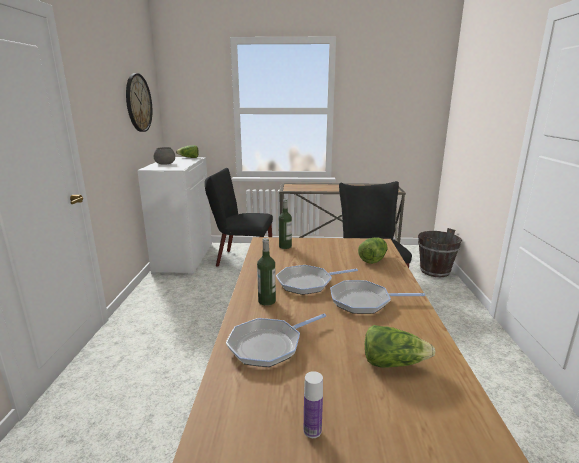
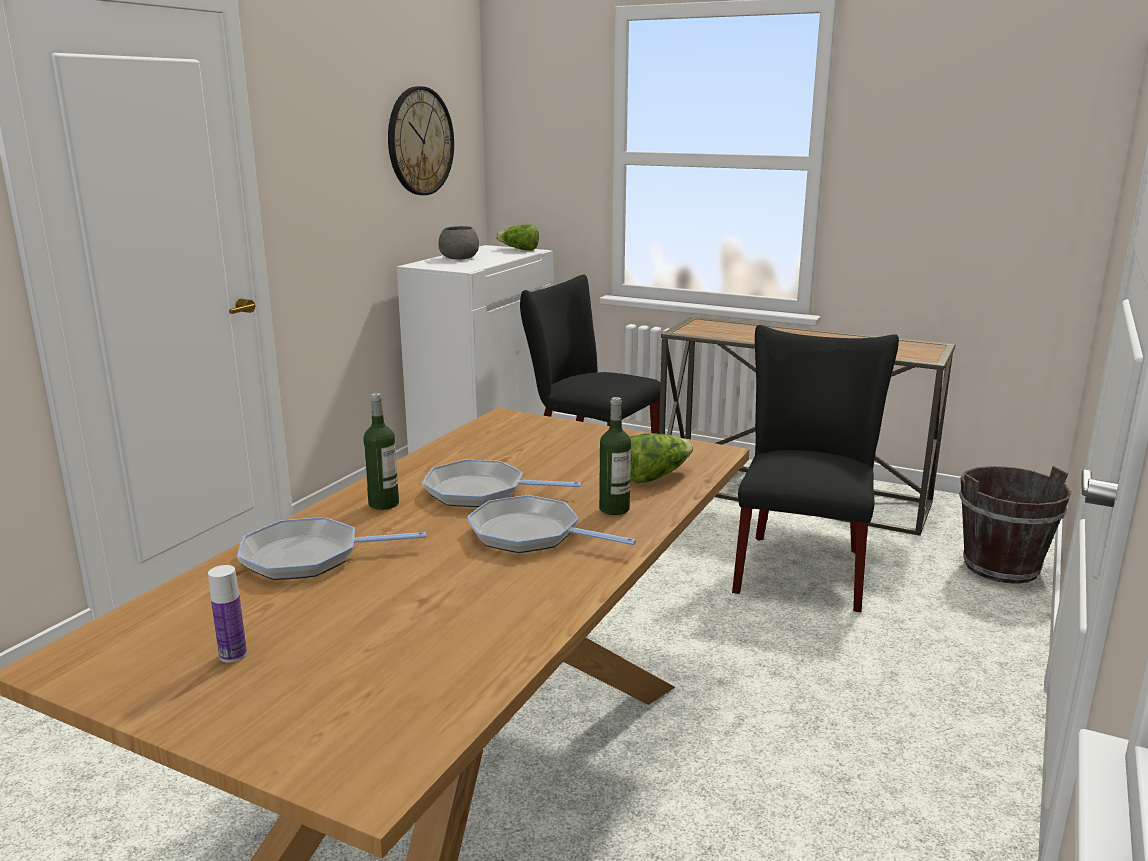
camera: 25 degrees right, 0 degrees up
(285, 246) = (527, 431): bottle -> bottle (614, 509)
(393, 362) = (446, 618): lettuce -> none

